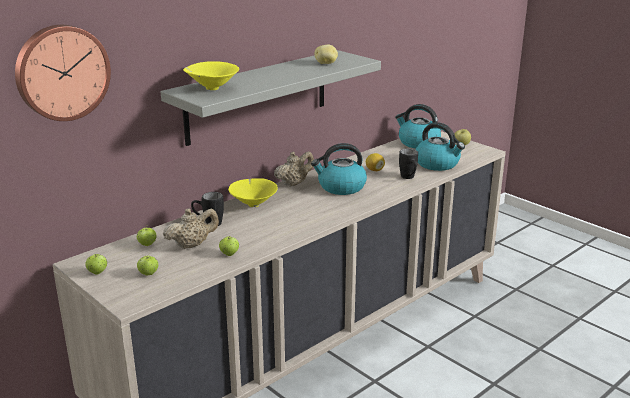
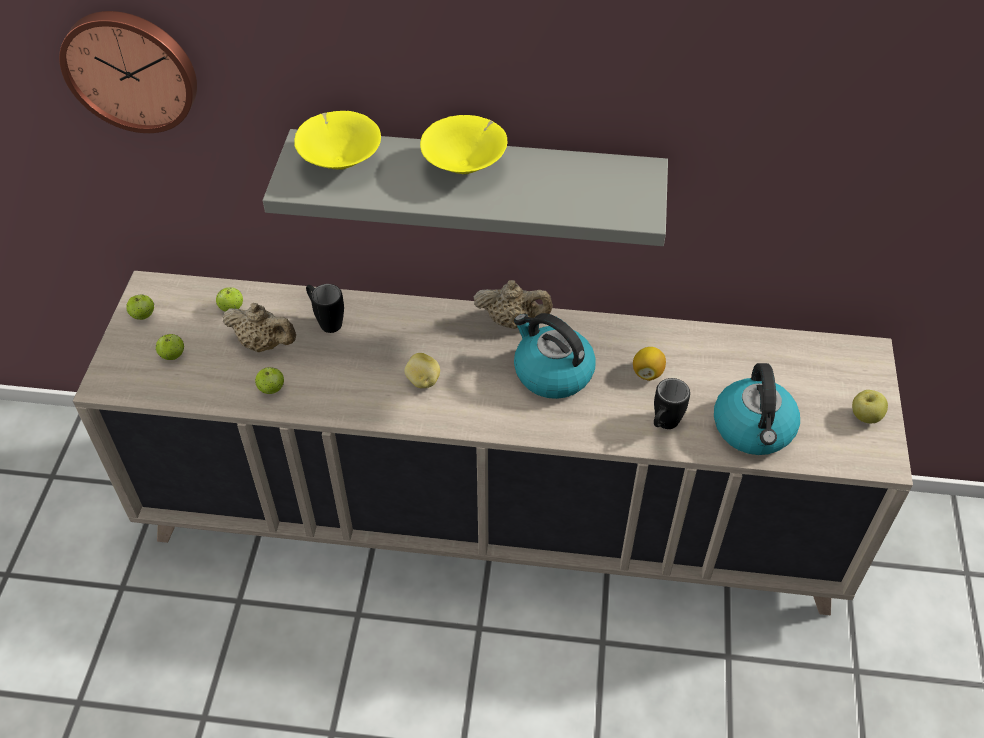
camera: 50 degrees right, 25 degrees up
(253, 204) = (414, 324): yellow bowl -> yellow bowl (466, 167)
(326, 63) = (575, 190): potato -> potato (422, 381)
(418, 143) = (807, 361): kettle -> none

